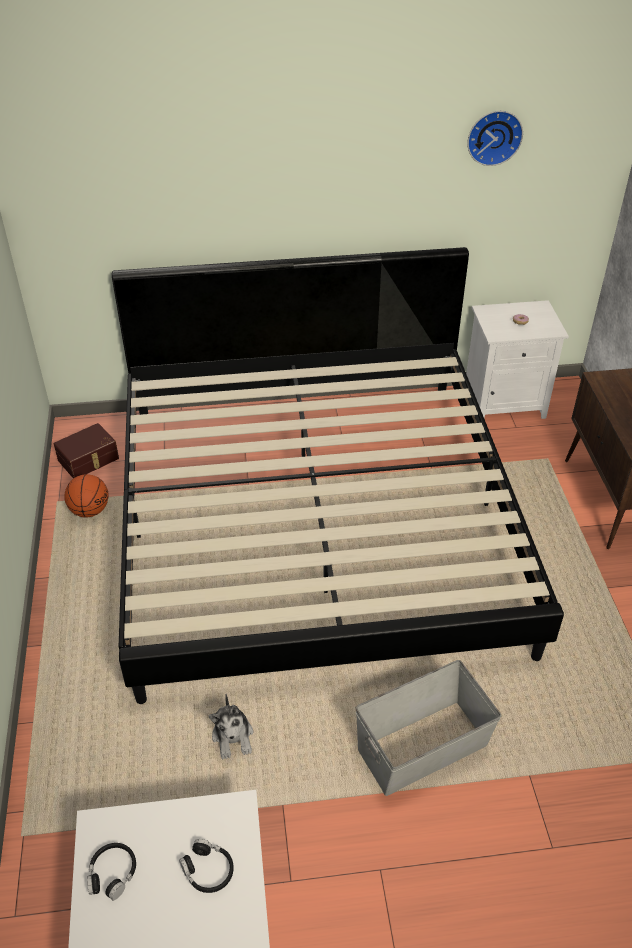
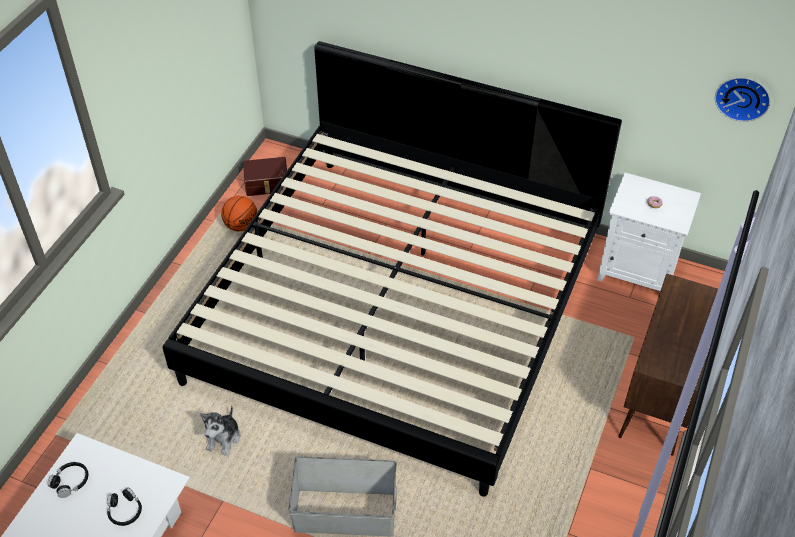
camera: 30 degrees right, 5 degrees up
(493, 136) = (657, 32): wall clock -> wall clock (743, 97)

